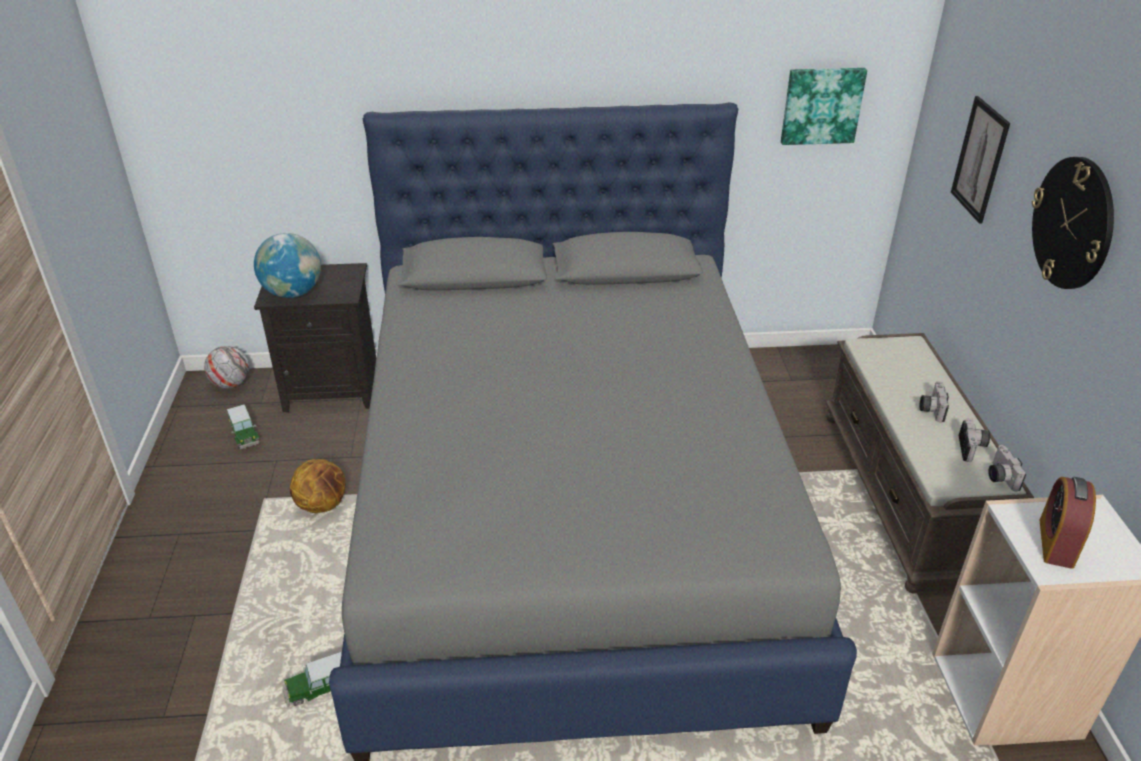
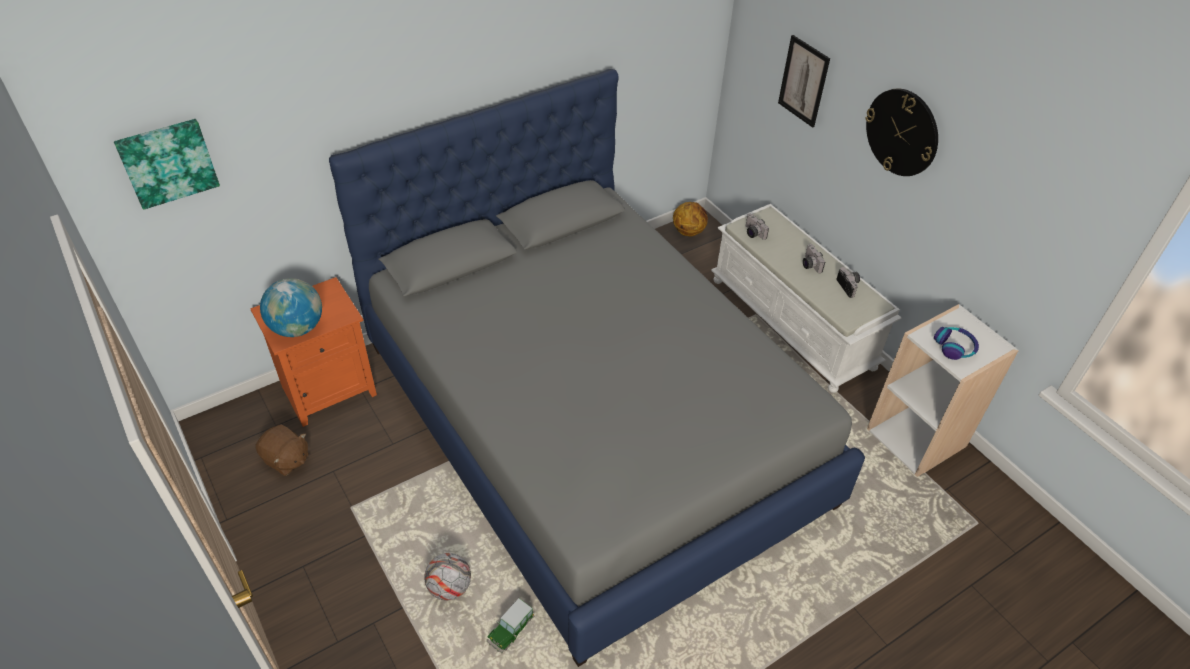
camera: 30 degrees left, 10 degrees up
(231, 384) = (233, 418): football -> football (449, 587)
(244, 435) = (286, 459): toy car -> brown plush toy
(323, 505) = (403, 492): basketball -> basketball (688, 231)
(333, 388) = (330, 389): black nightstand -> orange nightstand
(821, 105) = (666, 51): picture -> picture (168, 162)
(905, 495) = (793, 323): brown bench -> white bench
(999, 476) = (874, 302): camera -> camera (752, 233)
(1056, 543) = (954, 347): alarm clock -> headphones

